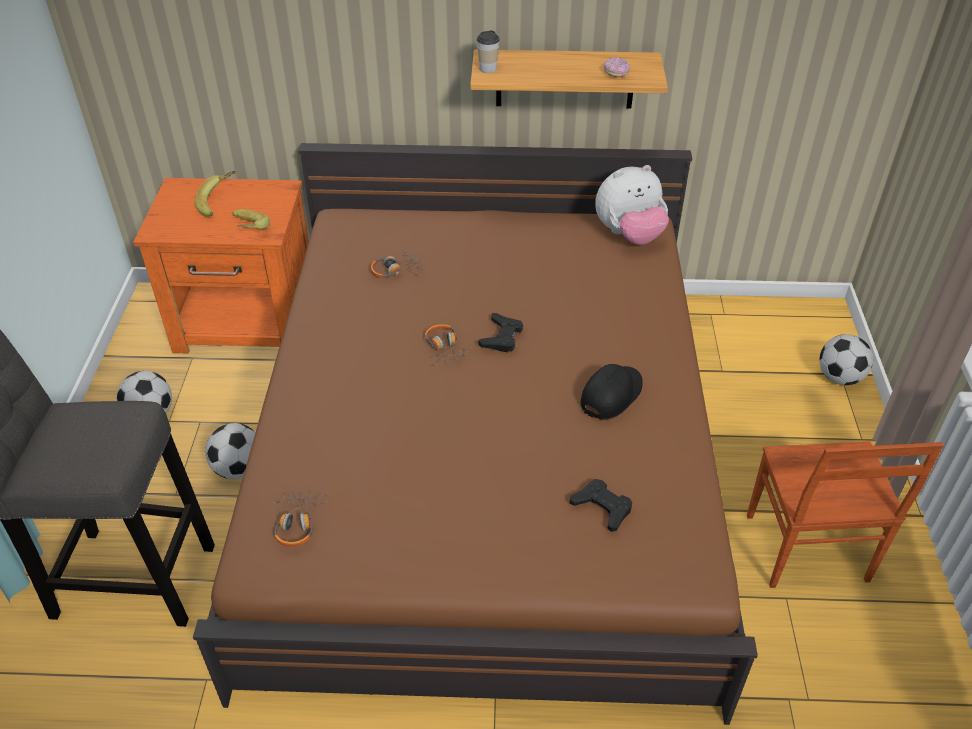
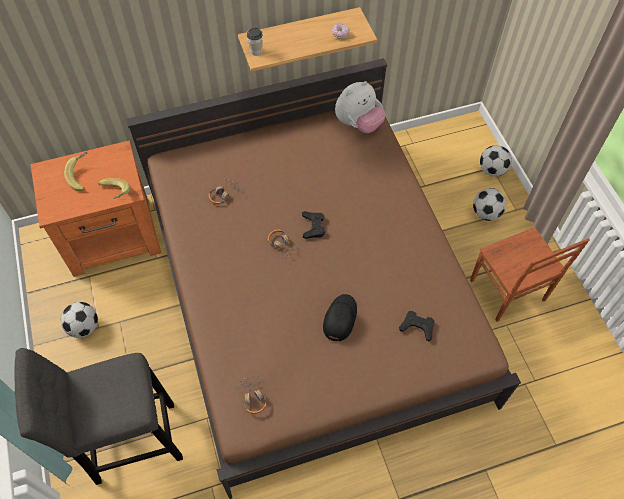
camera: 20 degrees left, 15 degrees up
(238, 468) = (162, 346): football -> football (485, 213)
(611, 395) = (393, 248): black cap -> black cap (340, 318)

